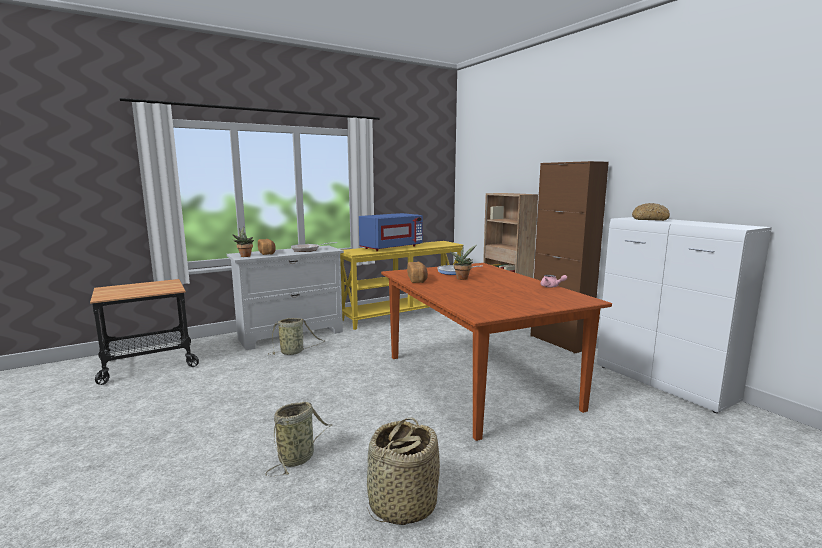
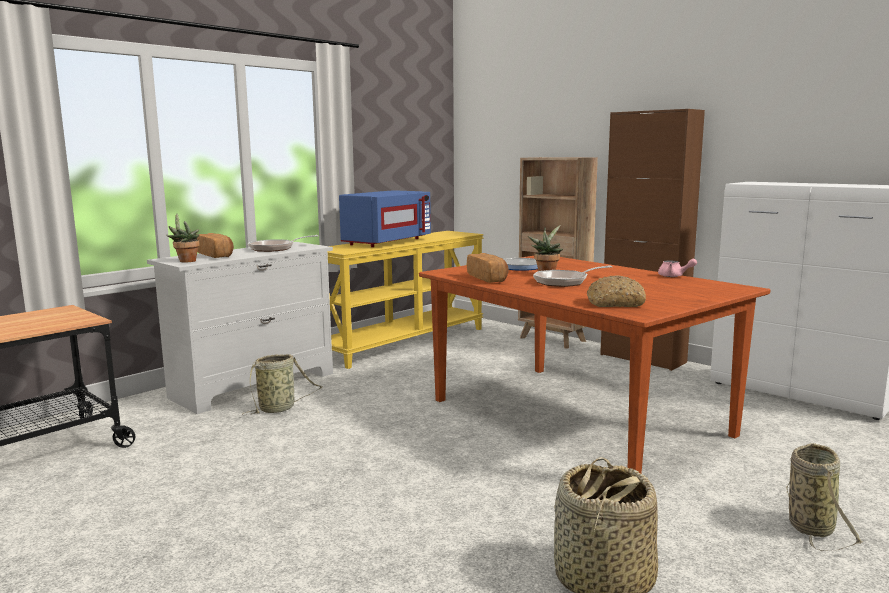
camera: 15 degrees left, 0 degrees up
(298, 457) = (410, 547): basket -> basket (809, 525)
(465, 286) = (564, 282): none -> frying pan
(649, 219) = (773, 183): bread -> bread (614, 303)

